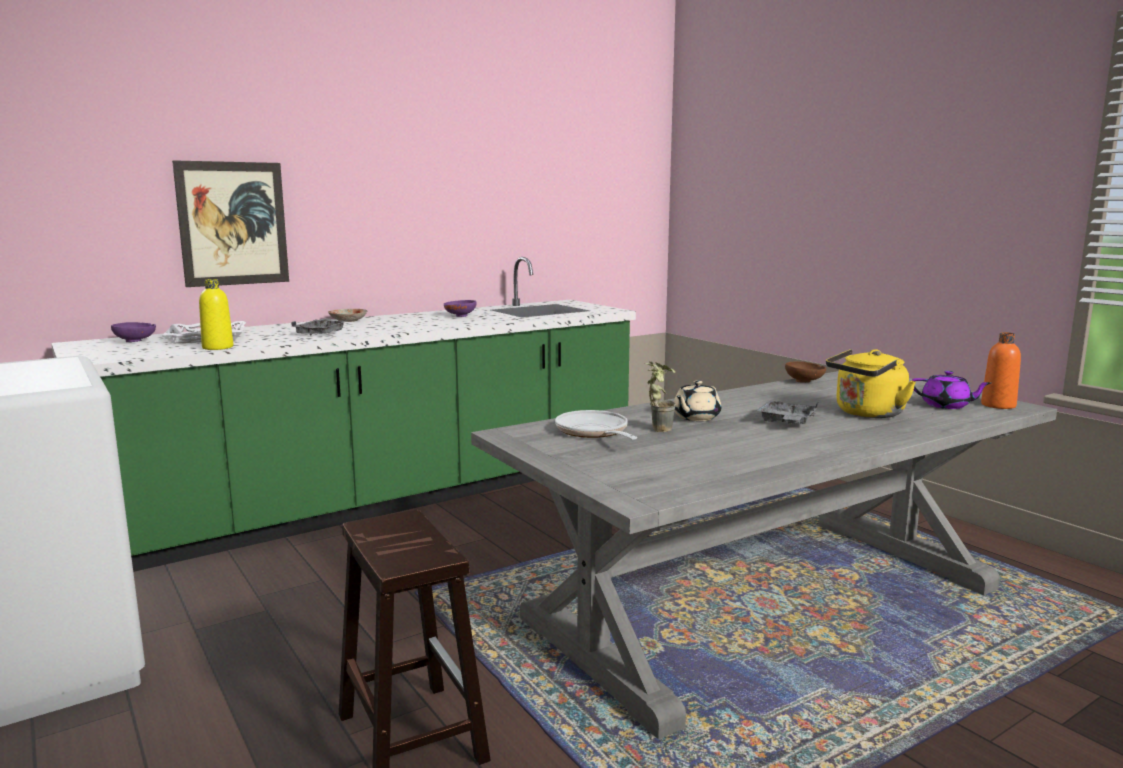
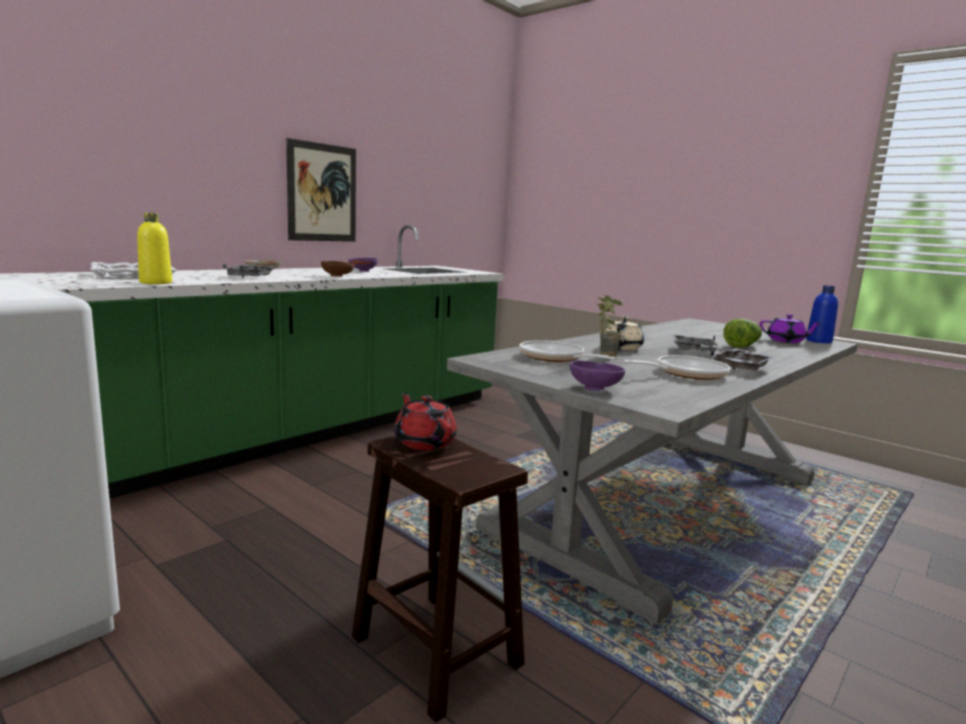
camera: 15 degrees left, 0 degrees up
(136, 341) = (56, 276): purple bowl -> purple bowl (596, 388)
(233, 224) = (153, 169): picture -> picture (322, 193)
(394, 526) = (424, 442): none -> red teapot
(727, 455) = (686, 373): none -> frying pan
(805, 382) = (666, 326): brown bowl -> brown bowl (338, 276)
(814, 447) = (741, 367): none -> grey tray
(867, 414) = (742, 346): yellow kettle -> lettuce
(998, 405) = (818, 341): orange bottle -> blue bottle

